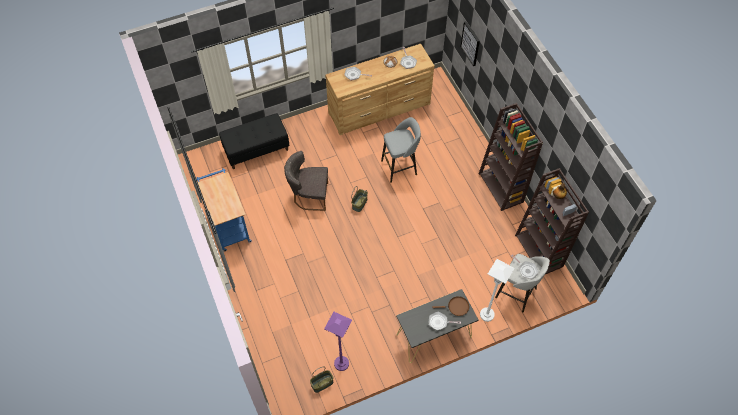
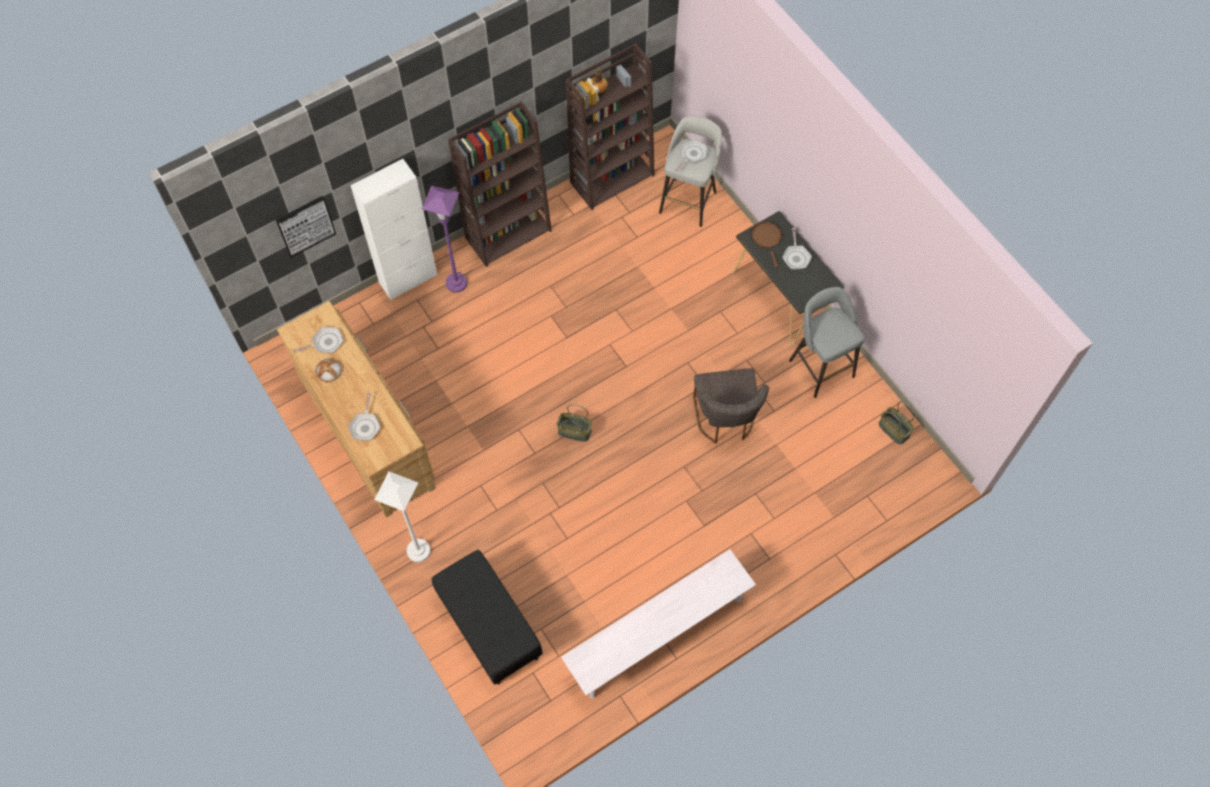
camera: 100 degrees left, 5 degrees up
(228, 225) = (657, 635): blue cart -> white bench
(309, 196) = (573, 513): grey chair -> grey chair (725, 420)
(341, 363) = (856, 410): purple floor lamp -> purple floor lamp (456, 283)
(400, 167) = (491, 381): grey stool -> grey stool (820, 367)
(474, 135) = (408, 278): none -> white cabinet
(487, 314) = (730, 234): white floor lamp -> white floor lamp (418, 551)

